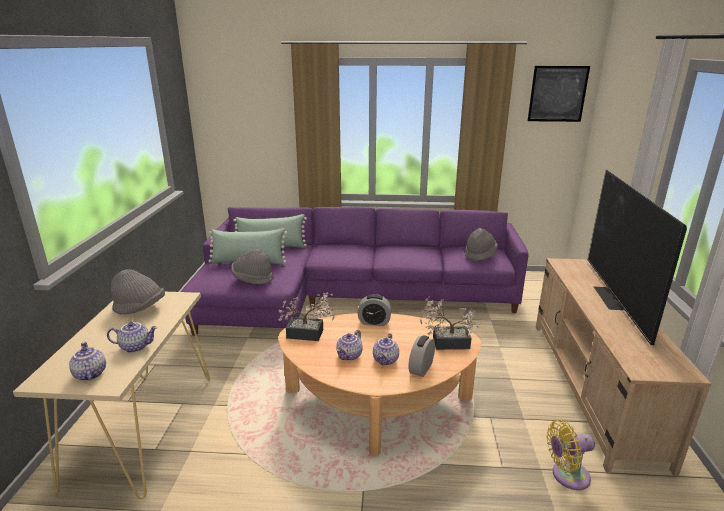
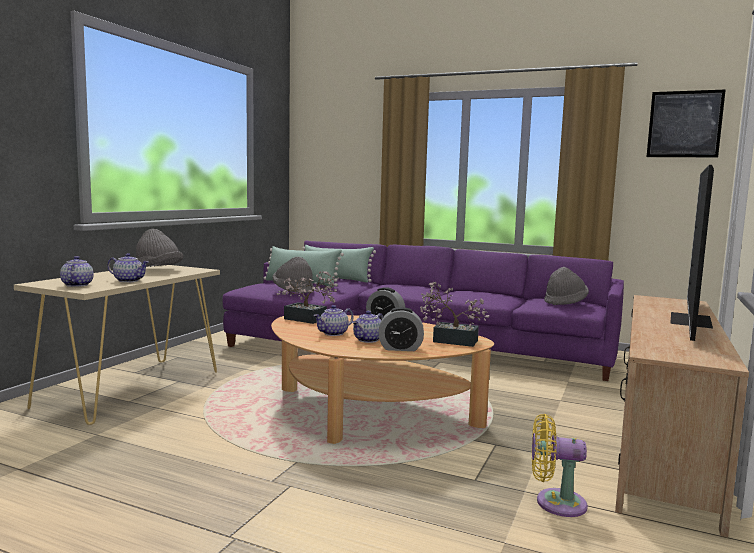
camera: 20 degrees right, 15 degrees down
(421, 368) = (400, 348): alarm clock -> alarm clock turned 135 degrees counterclockwise

